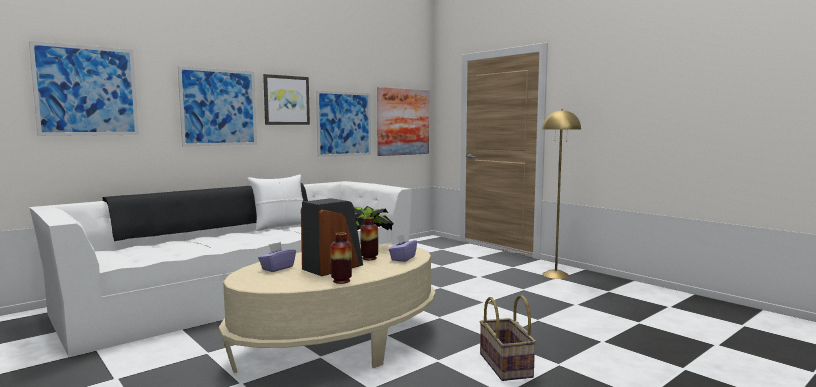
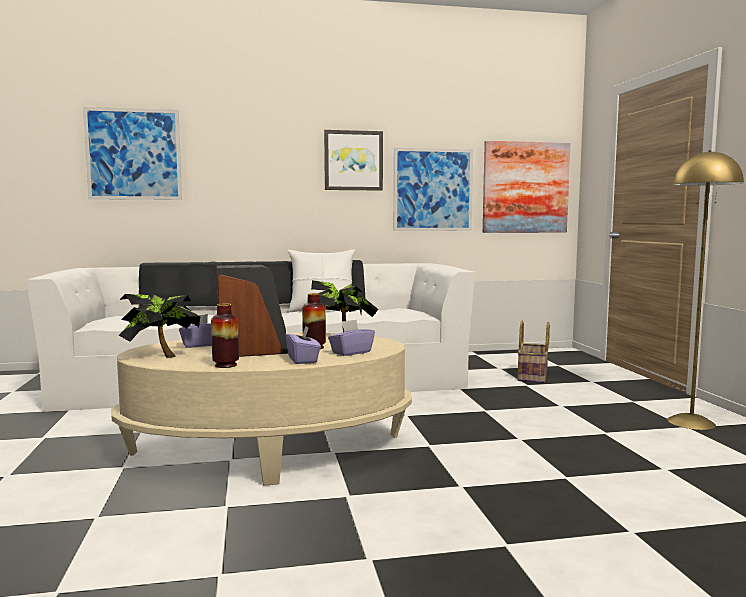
camera: 30 degrees right, 0 degrees up
(219, 107) = (270, 170): picture -> none
(271, 282) = (160, 356): none -> potted plant
(385, 268) = (303, 360): none -> purple tissue box
(506, 365) = (426, 525): basket -> basket (533, 376)

